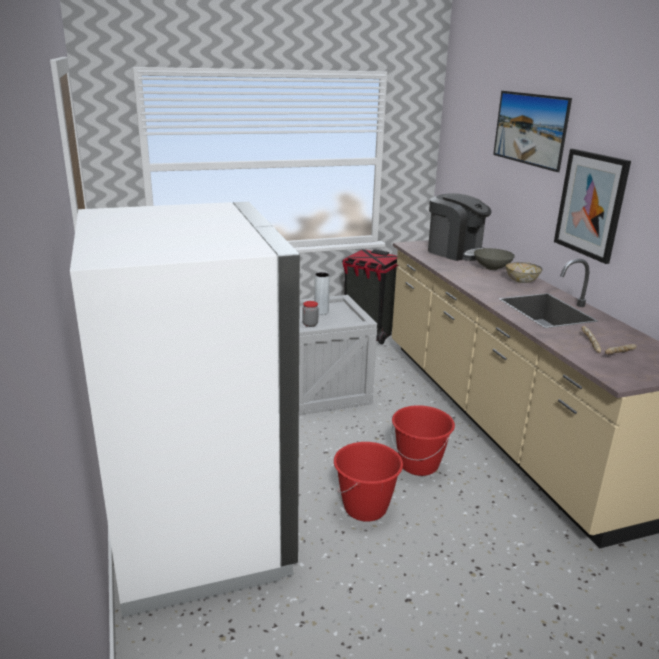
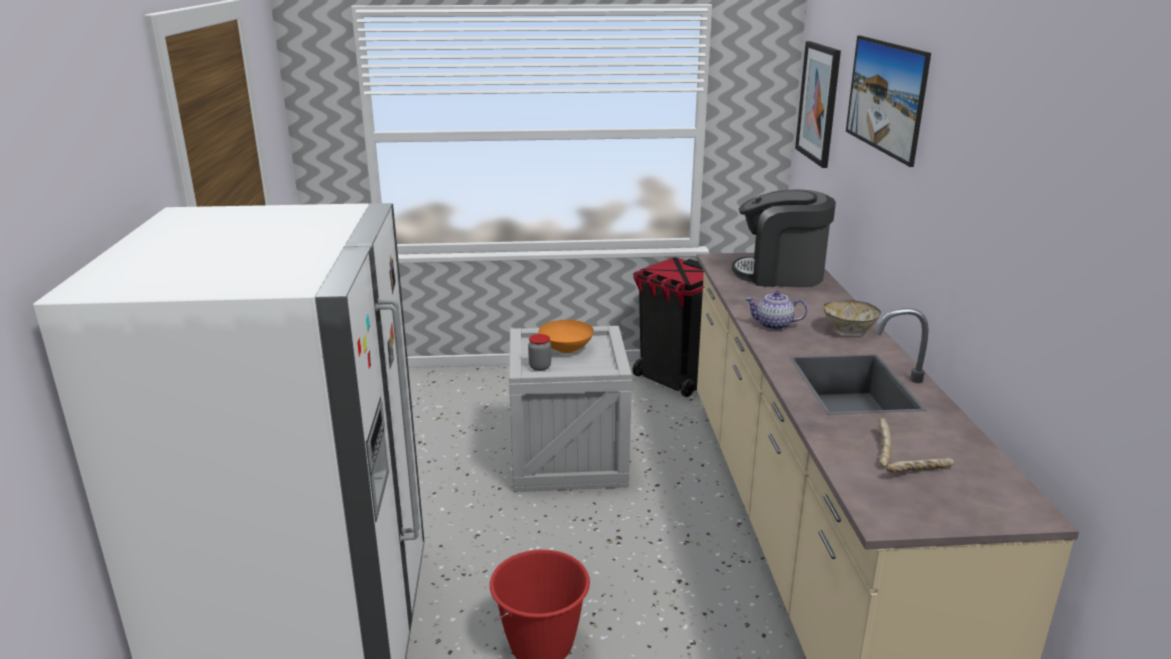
camera: 15 degrees right, 0 degrees up
(321, 312) = (567, 349): grey vase -> orange bowl
(419, 464) = (650, 591): red bucket -> none
(455, 252) = (780, 274): coffee machine -> coffee machine turned 135 degrees clockwise
(474, 281) = (773, 325): none -> teapot
(492, 268) = (818, 305): grey bowl -> none
(591, 204) = (945, 222): picture -> picture (819, 103)

